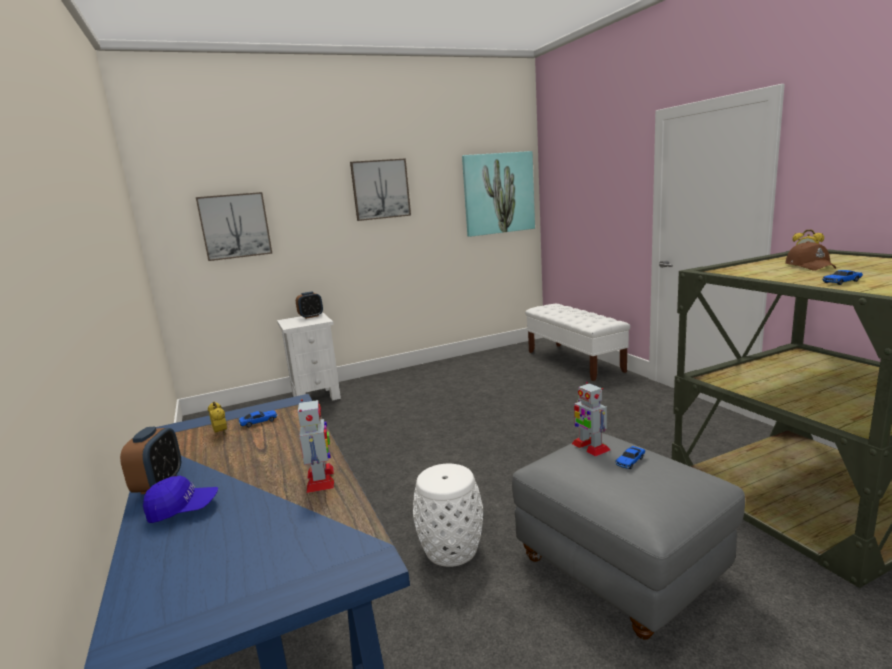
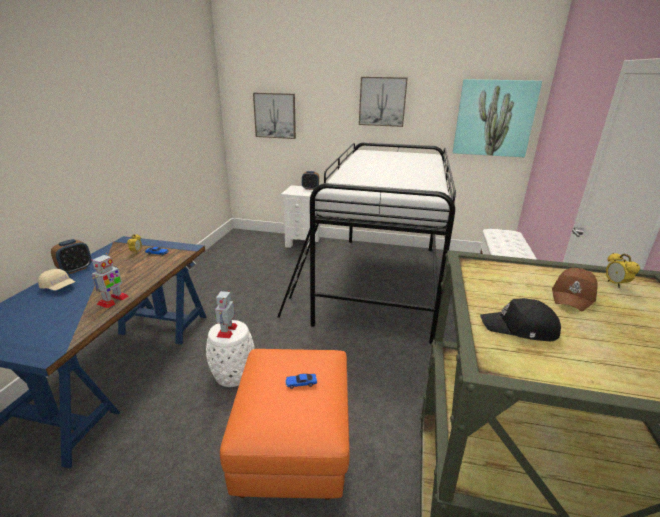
camera: 35 degrees right, 10 degrees up
(183, 509) = (58, 287): blue cap -> beige cap
(465, 398) = (379, 282): none -> black bed
(590, 447) = (301, 358): toy robot -> toy robot (227, 331)
(621, 567) = (293, 448): grey ottoman -> orange ottoman
(841, 282) = (520, 328): toy car -> black cap

